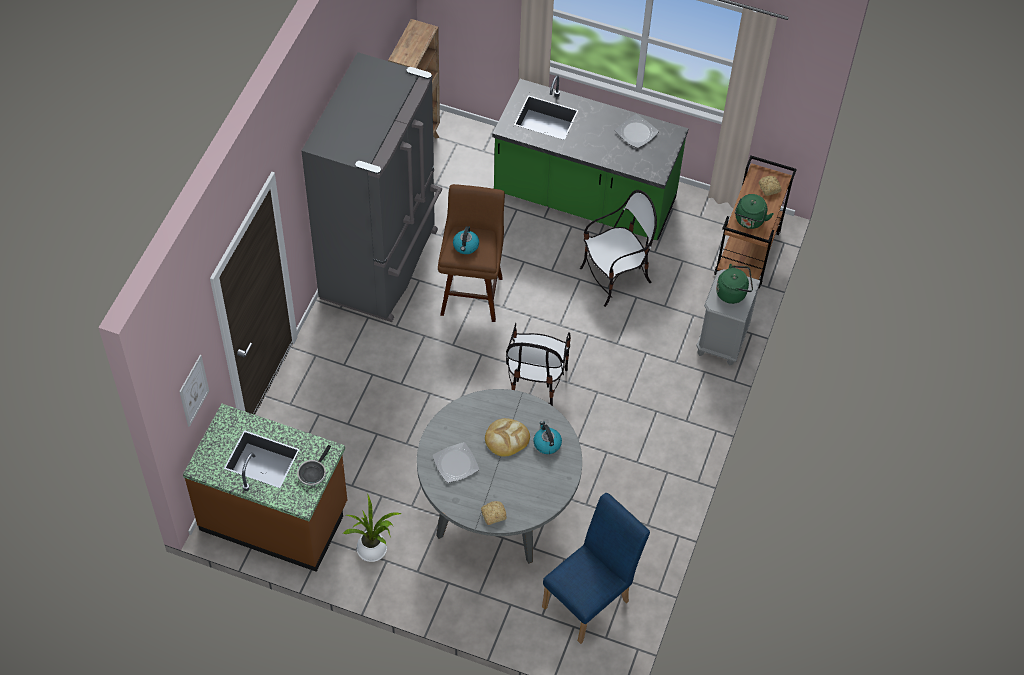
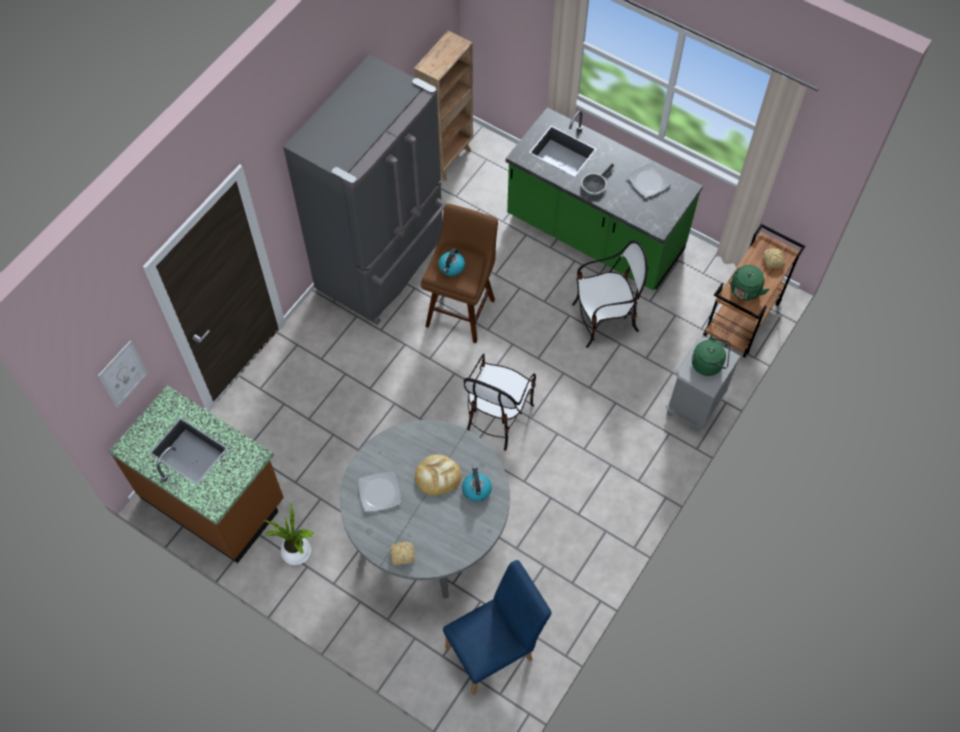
camera: 15 degrees right, 5 degrees up
(313, 473) = (233, 475): frying pan -> frying pan (594, 185)

